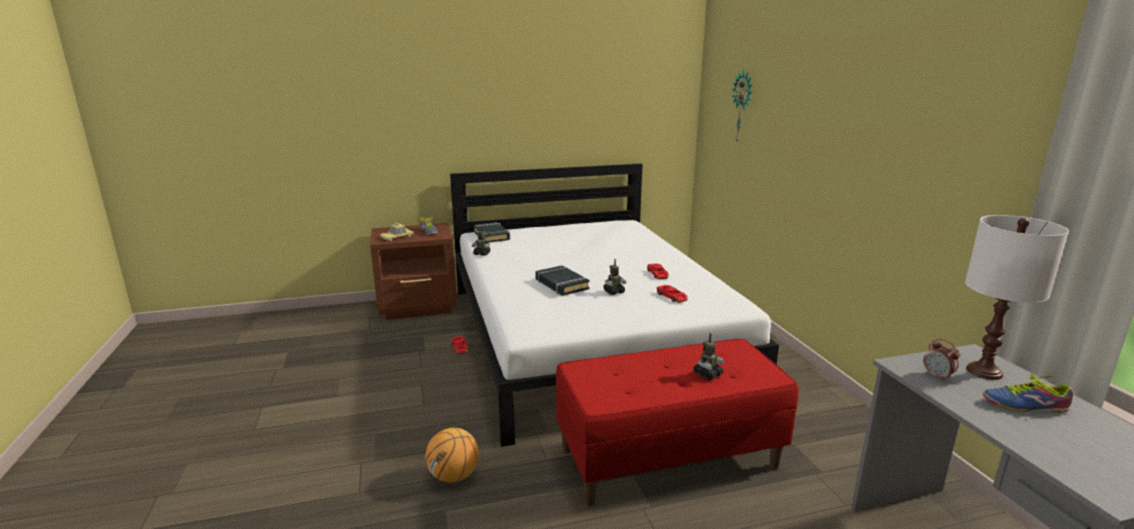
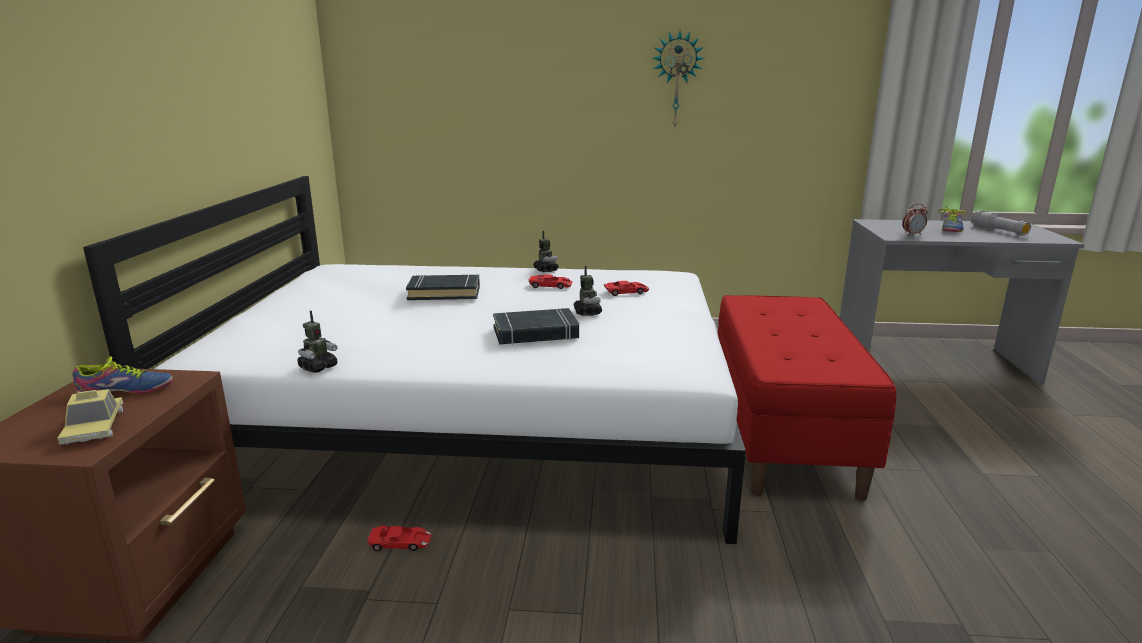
camera: 70 degrees left, 0 degrees up
(454, 476) = (804, 600): basketball -> none
(492, 235) = (228, 349): black book -> black book (444, 293)
(707, 374) = (801, 320): toy robot -> toy robot (545, 270)
(743, 107) = (447, 74): wall clock -> wall clock (677, 80)
(984, 371) = (901, 225): white table lamp -> none
(1085, 444) = (998, 231): none -> grey flashlight

